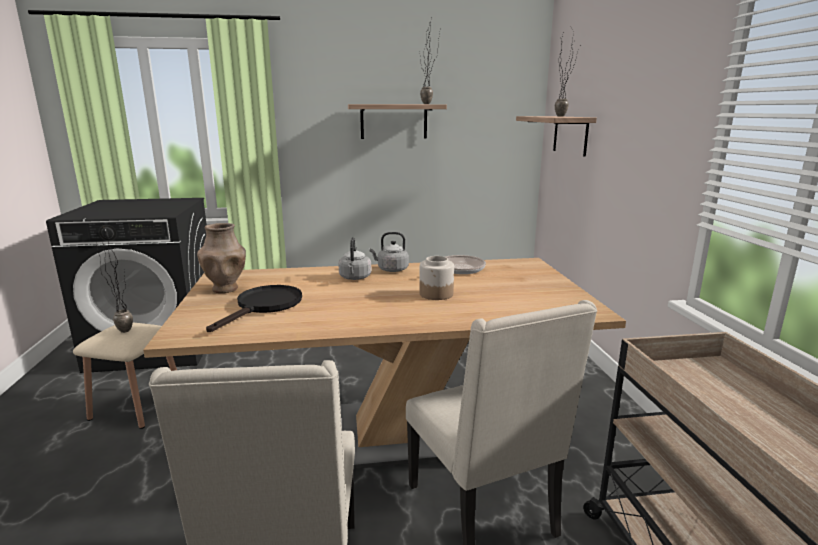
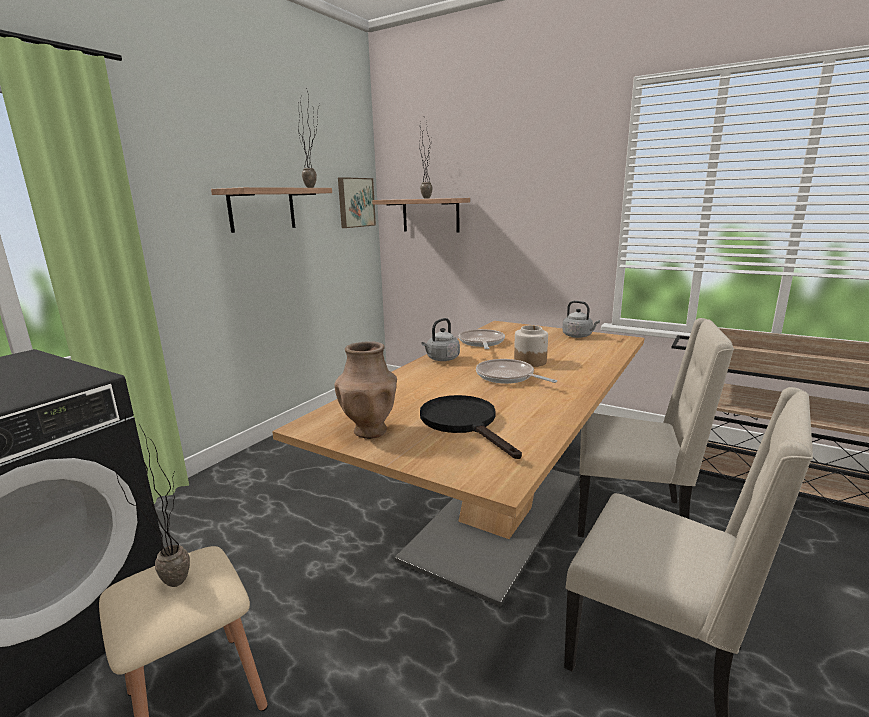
camera: 50 degrees left, 0 degrees up
(355, 278) = (441, 374): grey kettle -> grey kettle (578, 336)
(382, 296) = (507, 377): none -> frying pan
(508, 118) = (355, 202): none -> picture

